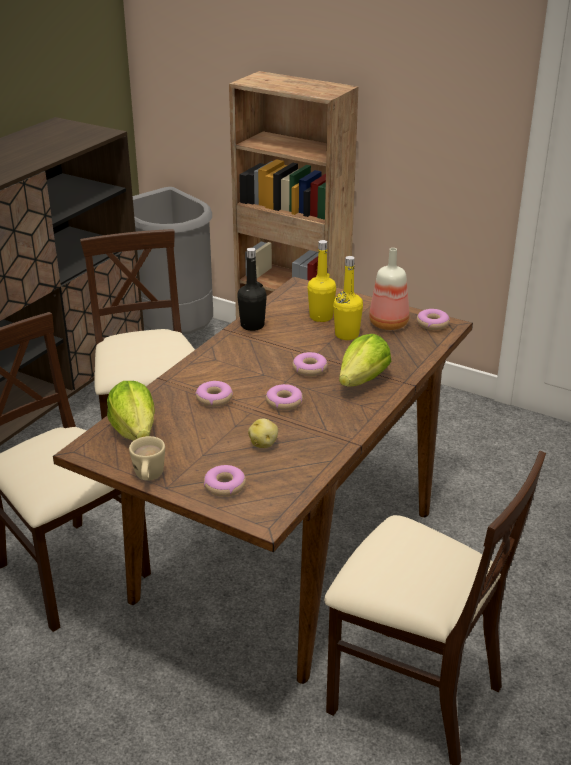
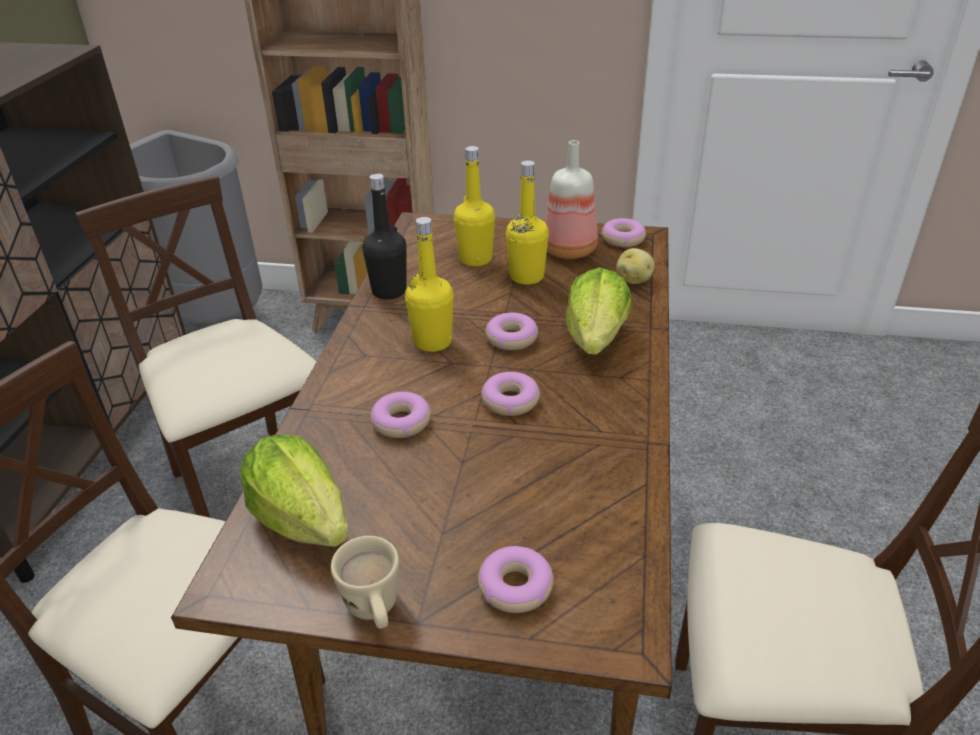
camera: 20 degrees left, 5 degrees up
(260, 360) = (432, 342): none -> yellow bottle
(264, 444) = (526, 483): potato -> potato (634, 279)

